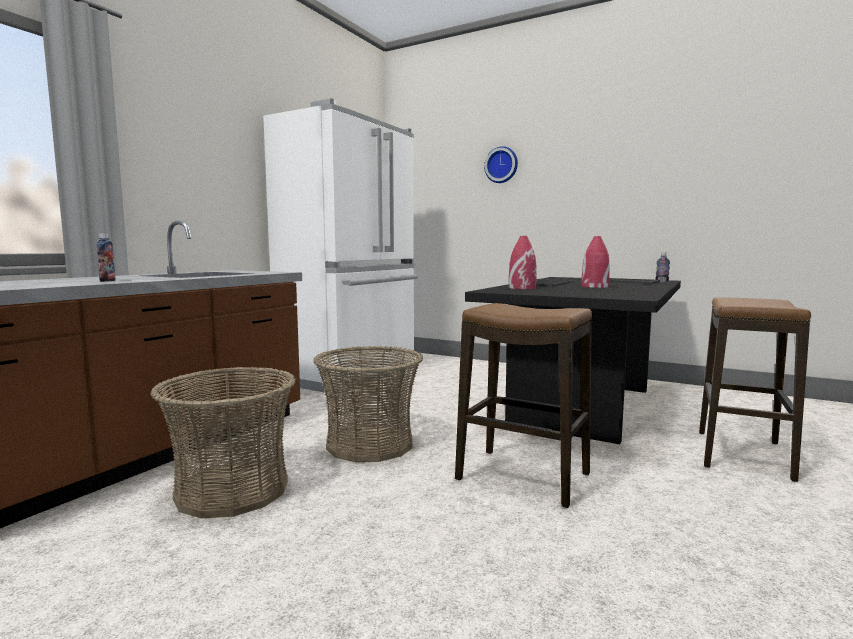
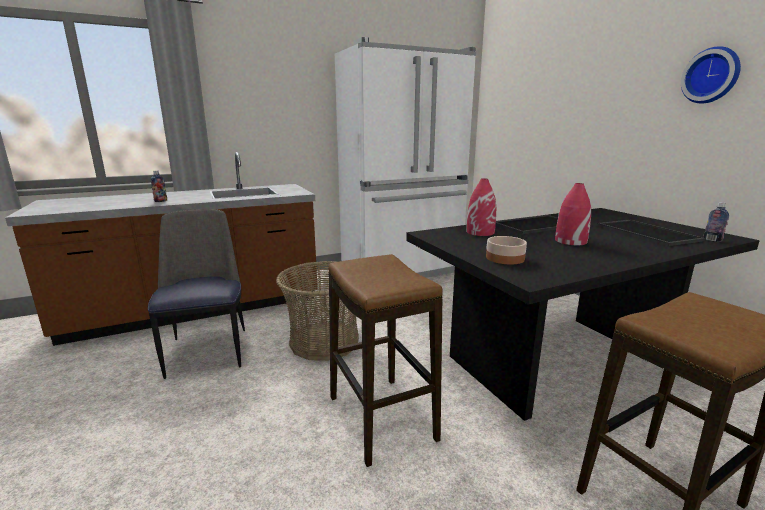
camera: 35 degrees right, 10 degrees up
(232, 490) = (208, 350): basket -> chair
(502, 165) = (576, 76): wall clock -> wall clock (711, 75)
(589, 294) = (505, 258): none -> bowl

